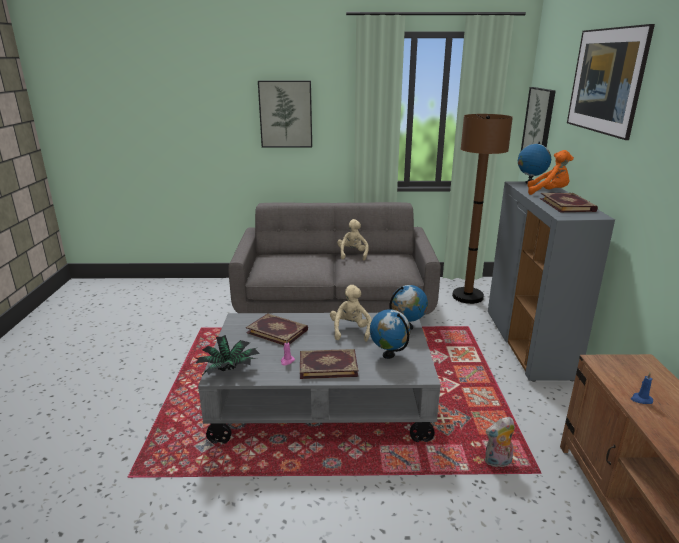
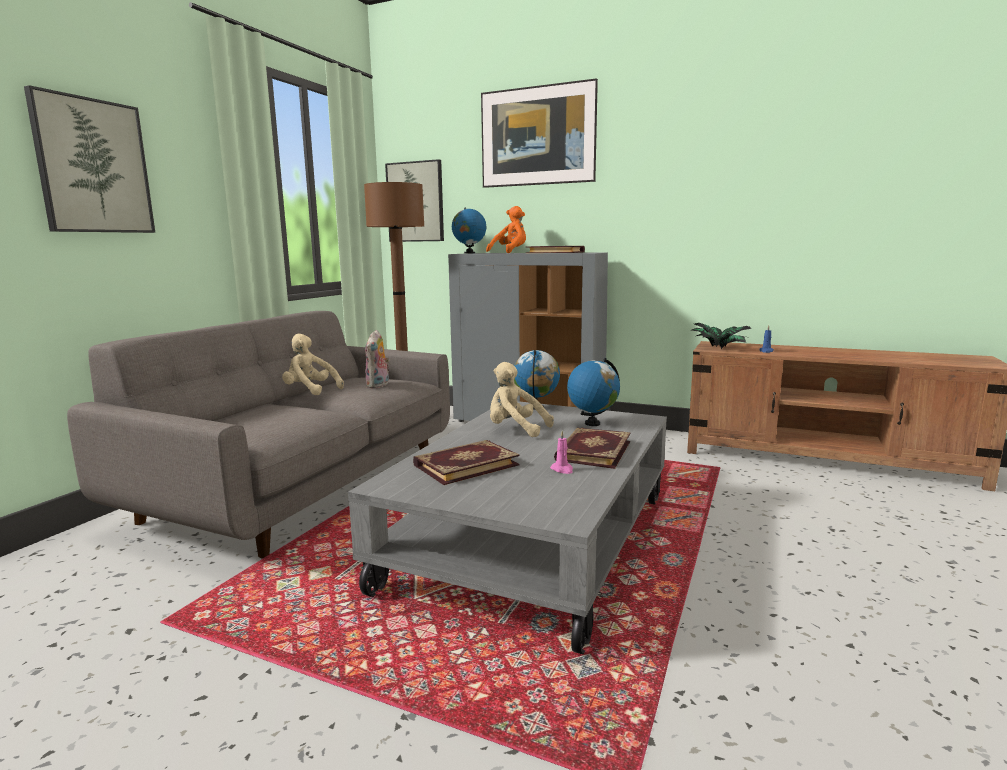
camera: 65 degrees left, 10 degrees down
(229, 370) = (554, 508): potted plant -> potted plant (719, 348)
(497, 463) = (700, 479): plush toy -> plush toy (378, 386)

